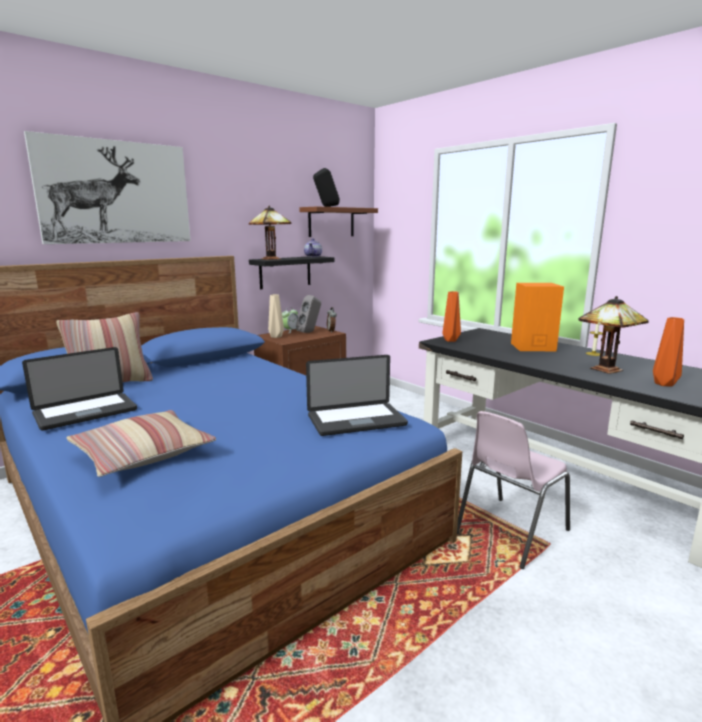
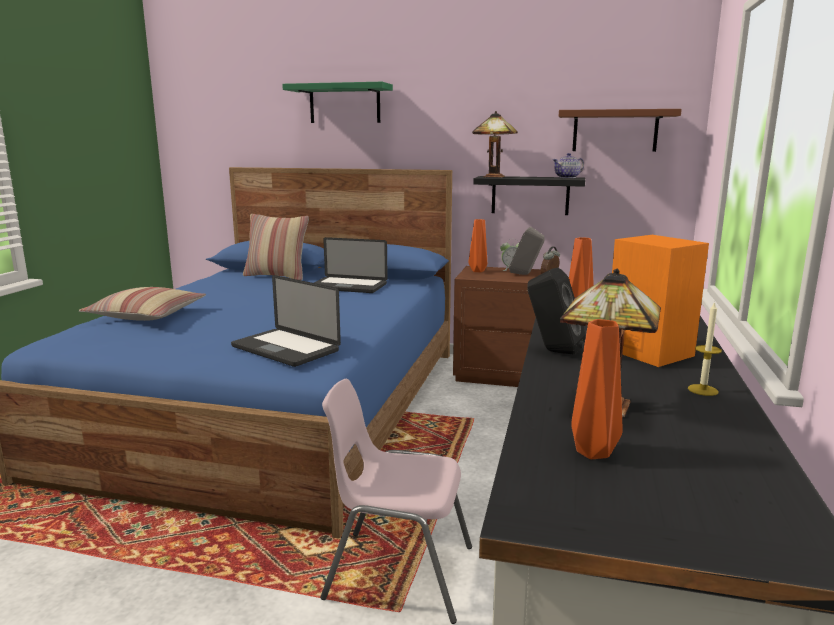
camera: 55 degrees right, 0 degrees up
(85, 412) = (210, 287): laptop -> laptop (348, 286)
(116, 192) = (344, 104): picture -> green shelf
(276, 336) = (478, 271): beige vase -> orange vase
(326, 207) = (589, 109): black speaker -> black speaker (552, 351)

